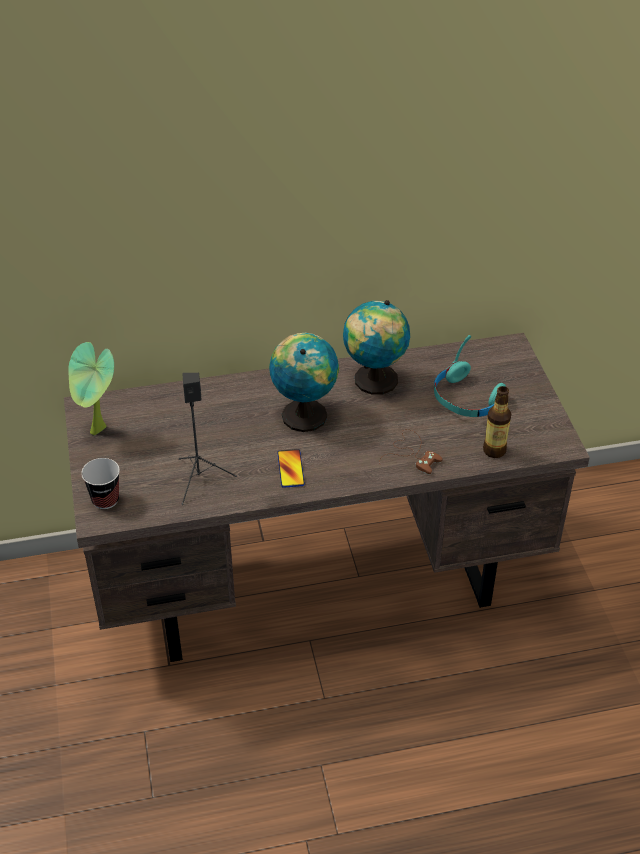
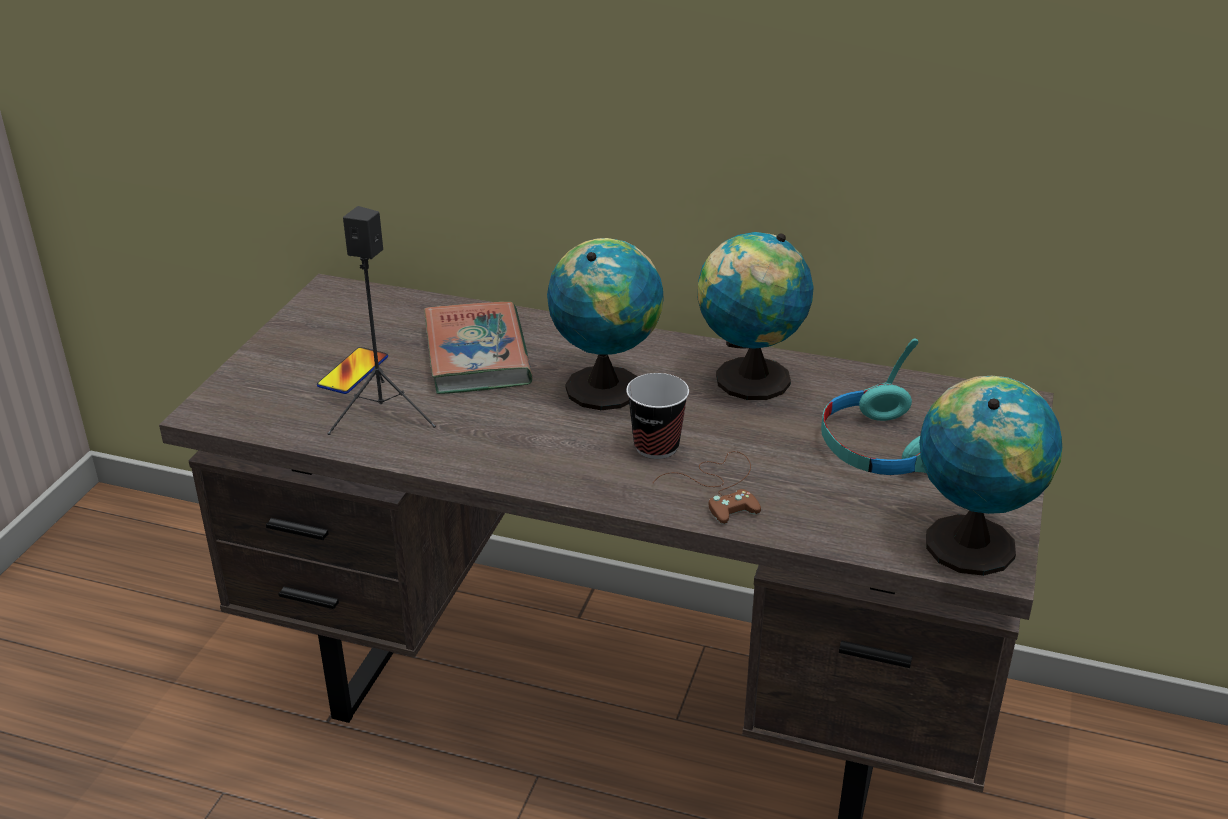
camera: 30 degrees right, 10 degrees down
(99, 432) = (317, 321): potted plant -> none
(105, 500) = (241, 394): cup -> cup (656, 446)
(216, 420) = (477, 356): none -> book
(290, 469) = (518, 444): phone -> phone (353, 372)
(494, 450) = (863, 530): bottle -> none
(544, 437) = (970, 542): none -> globe

